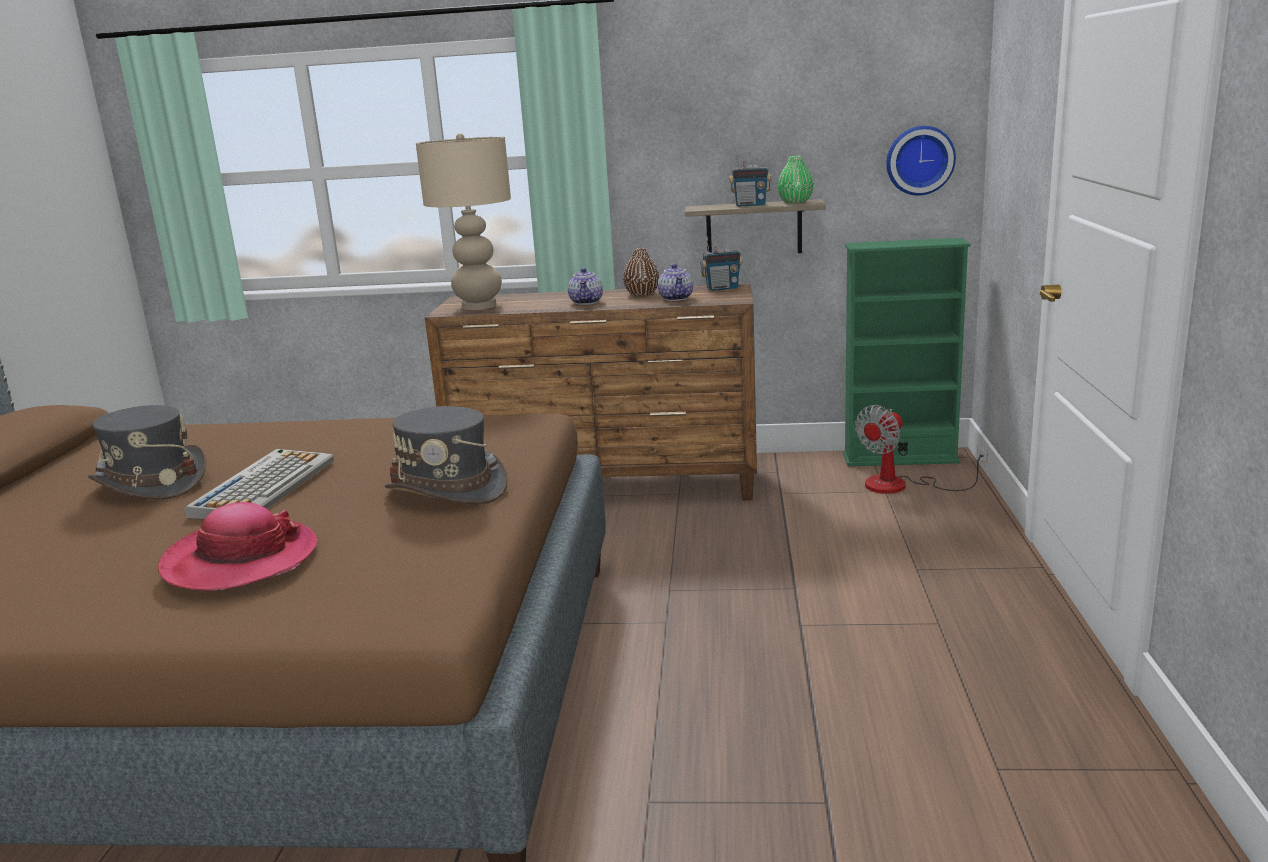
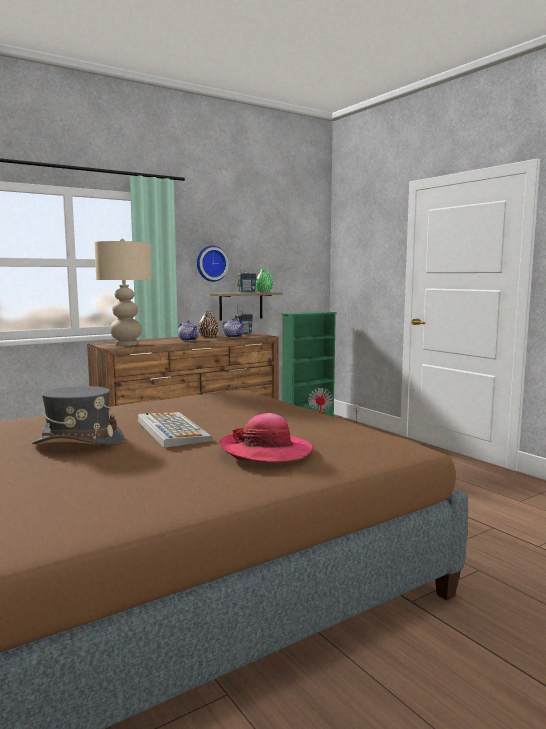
camera: 40 degrees left, 10 degrees down
(447, 490) = (283, 415): grey hat -> none
(919, 160) = (307, 275): wall clock -> wall clock (211, 263)

